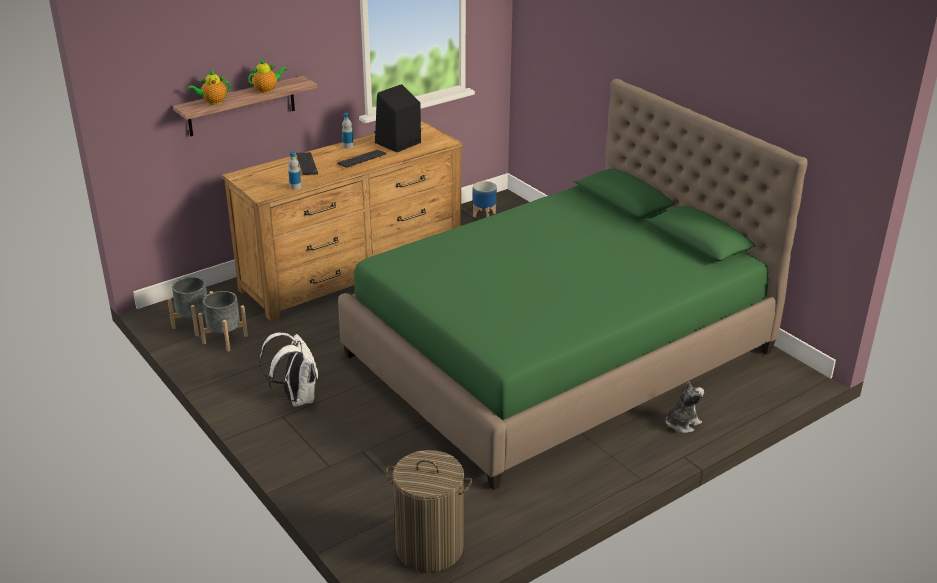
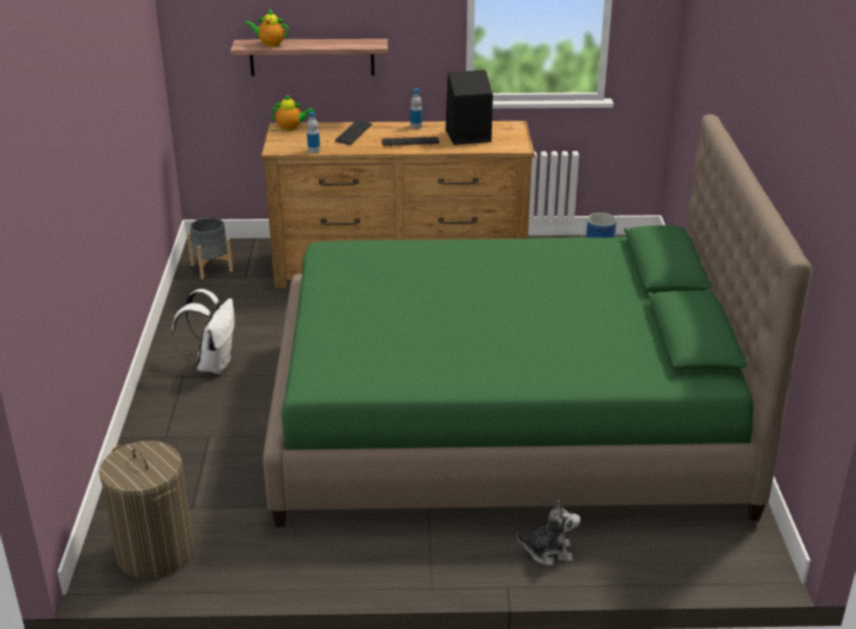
camera: 35 degrees right, 0 degrees up
(225, 339) = (219, 290): grey planter -> none
(267, 90) = (333, 44): teapot -> teapot (291, 128)

